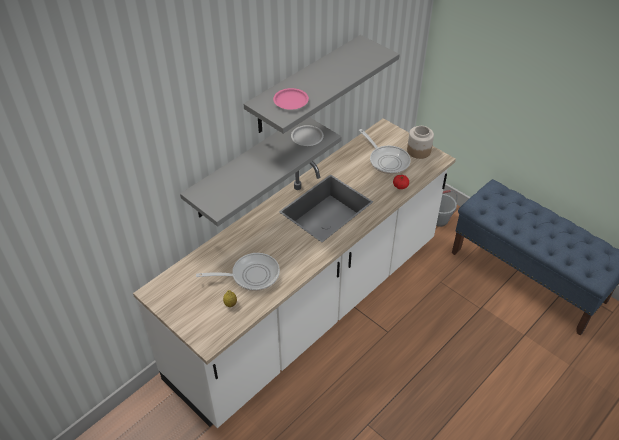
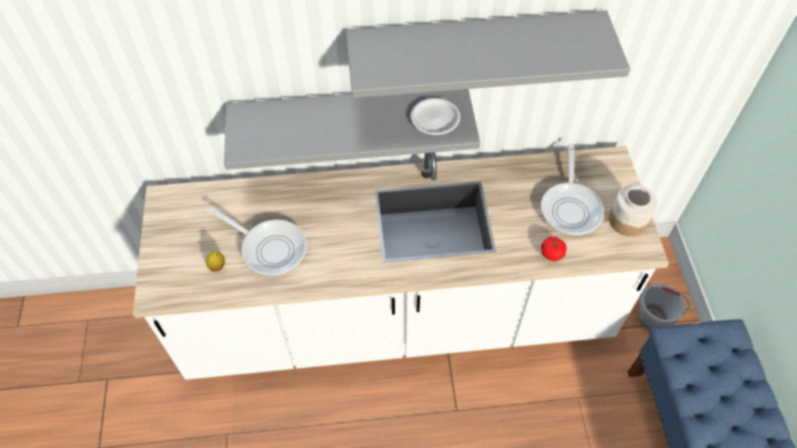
camera: 40 degrees right, 10 degrees up
(291, 101) = (402, 59): pink plate -> none

